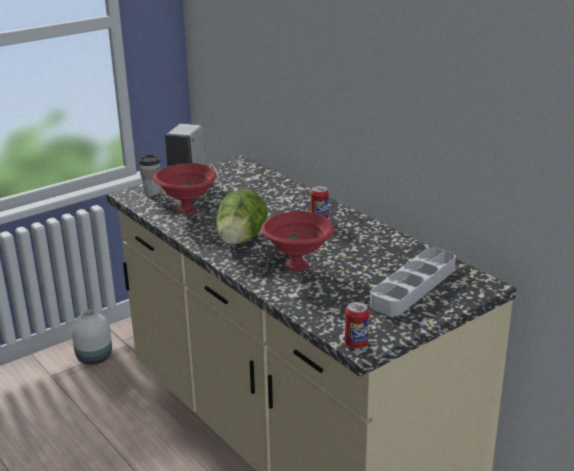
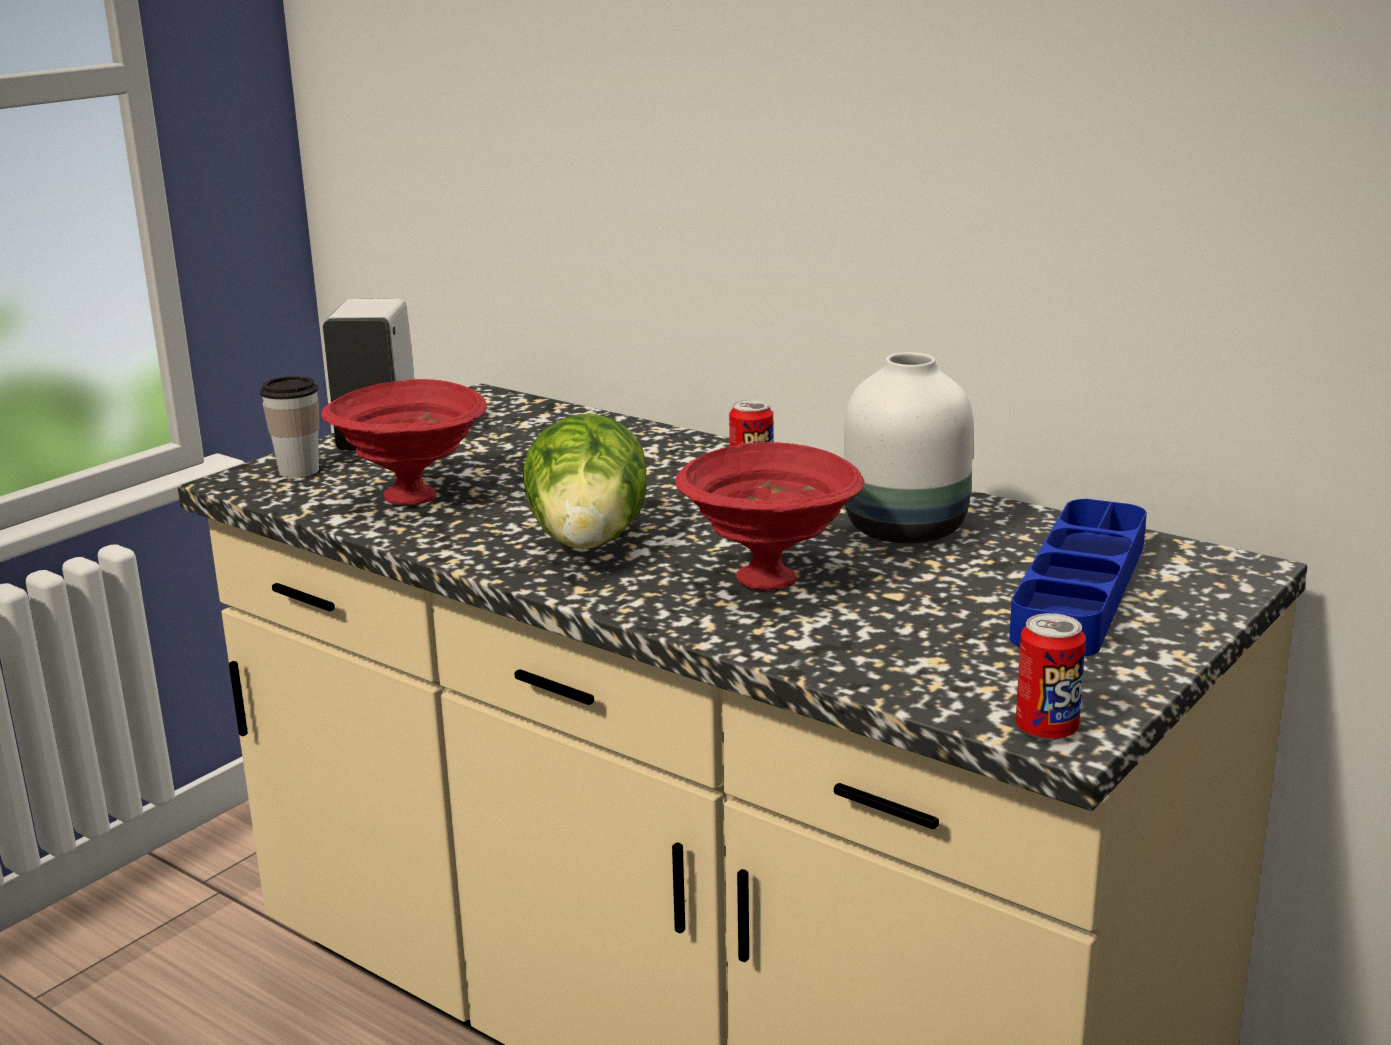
camera: 15 degrees left, 5 degrees down
(95, 358) = (142, 934): white vase -> white vase (909, 530)
(413, 287) = (1080, 590): grey tray -> blue tray

